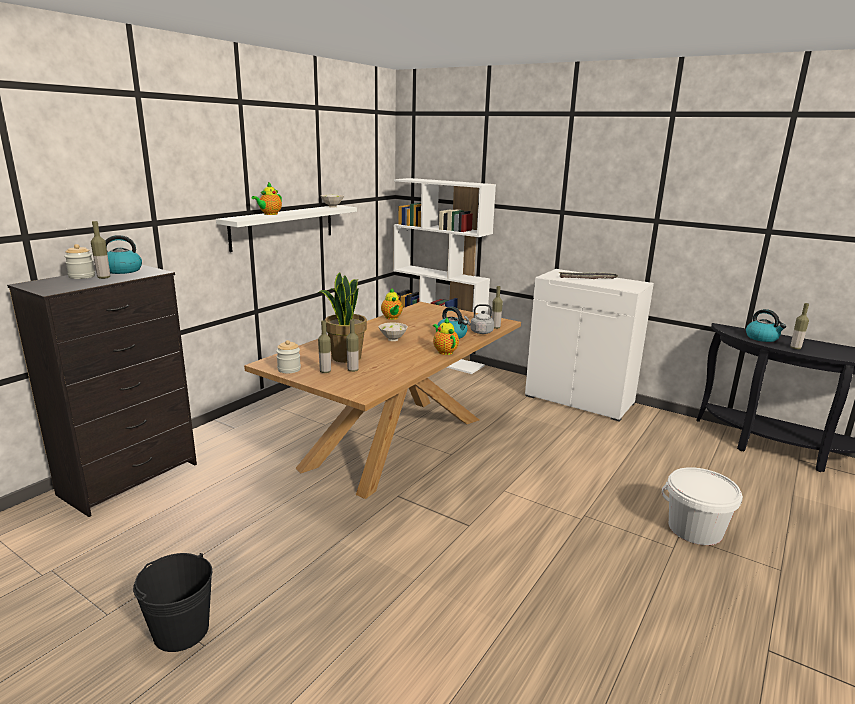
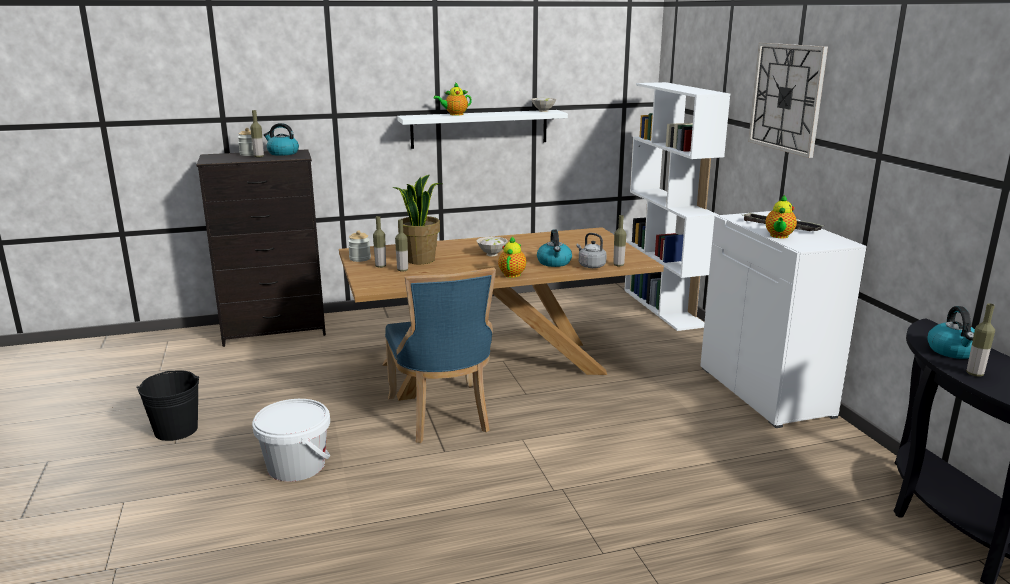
camera: 40 degrees right, 0 degrees up
(392, 318) = (535, 237): teapot -> teapot (779, 236)
(420, 497) = (442, 415): none -> blue chair
(559, 185) = (786, 98): none -> wall clock
(695, 529) = (661, 551): white bucket -> white bucket (296, 466)

